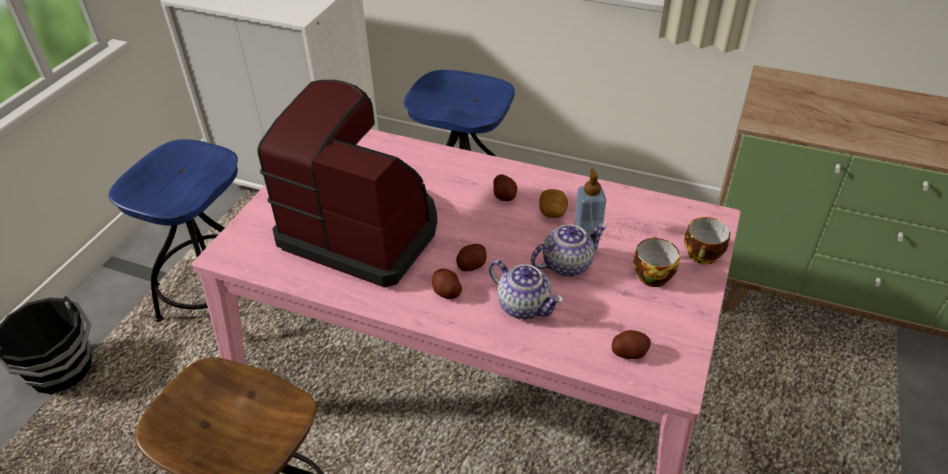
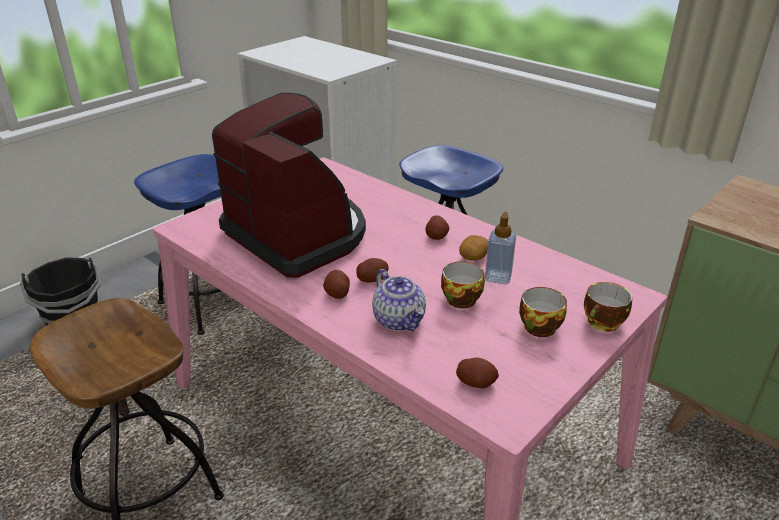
camera: 20 degrees right, 10 degrees down
(567, 264) = (461, 298): teapot -> cup

